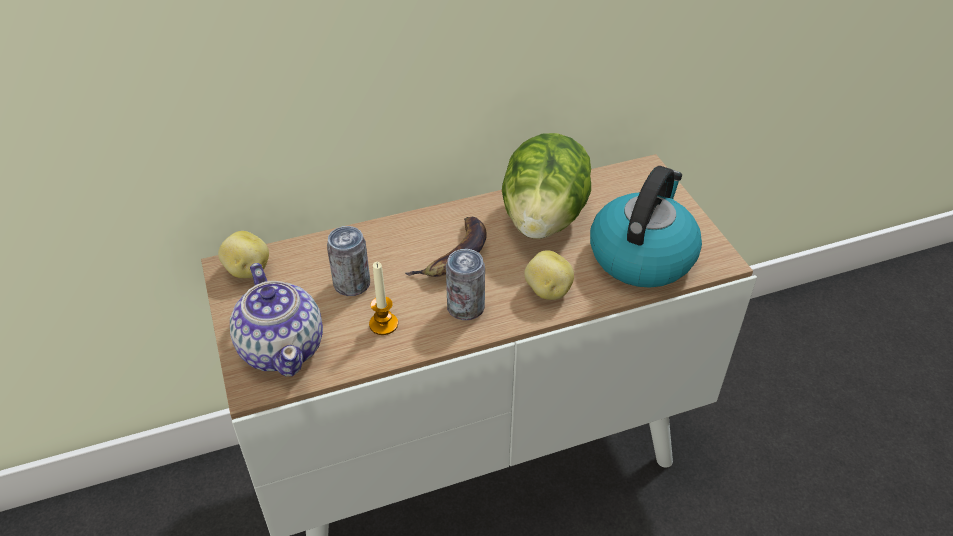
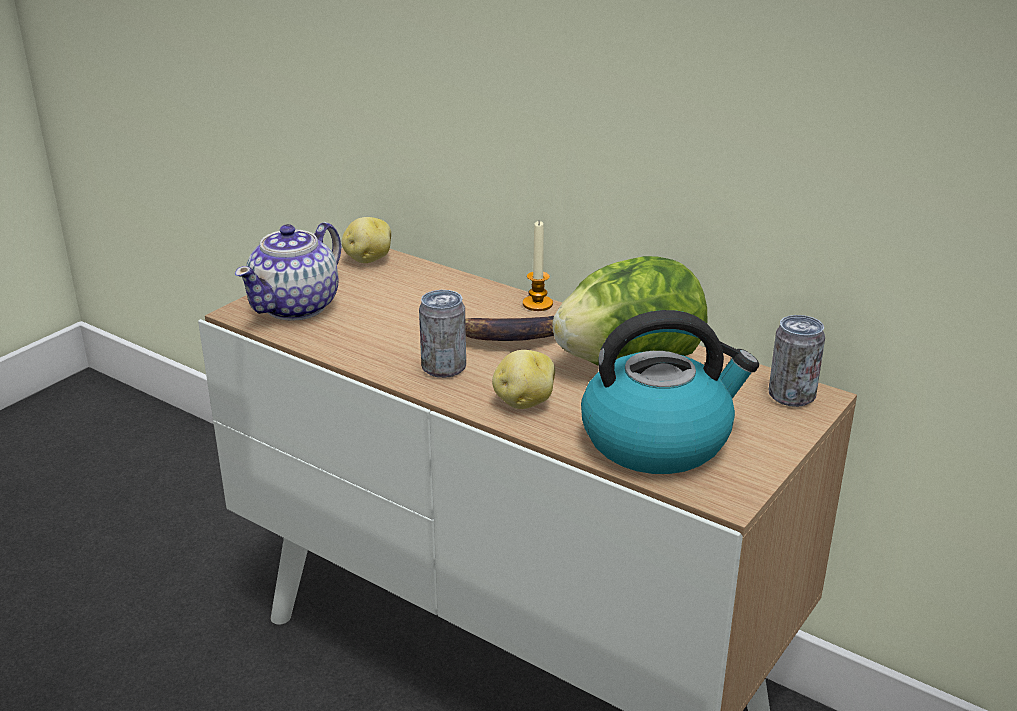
camera: 55 degrees right, 15 degrees down
(352, 284) = (406, 306): can -> can (791, 396)
(383, 324) = (374, 337): candle -> candle (537, 304)

